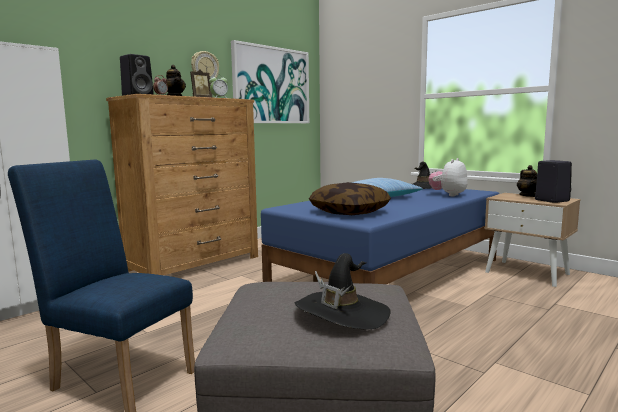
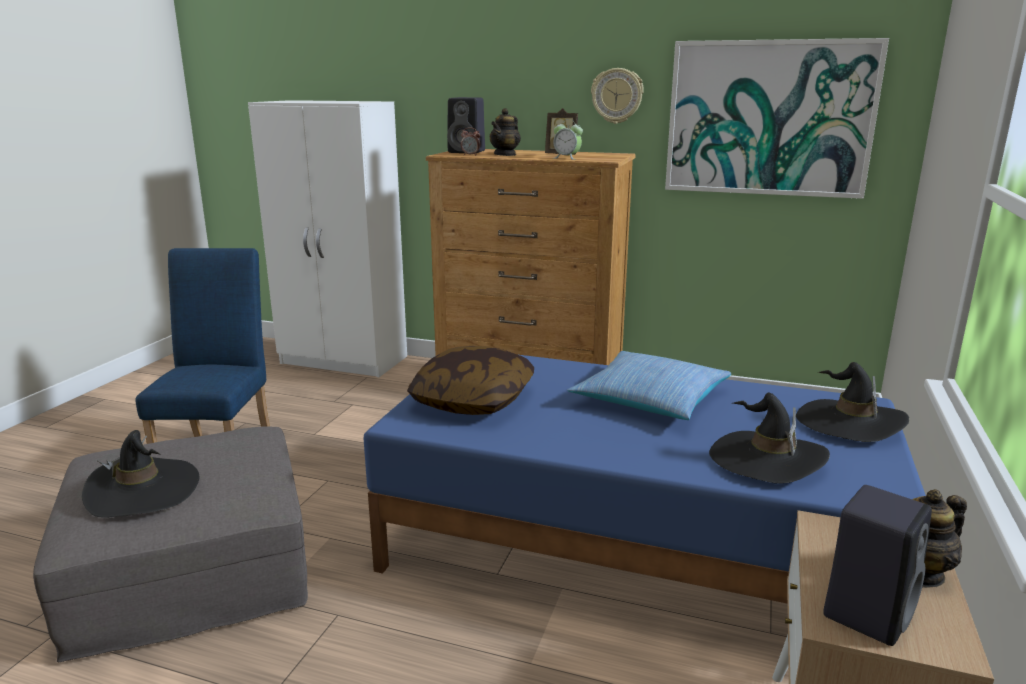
camera: 65 degrees right, 10 degrees up
(448, 195) = (766, 460): plush toy -> black hat

